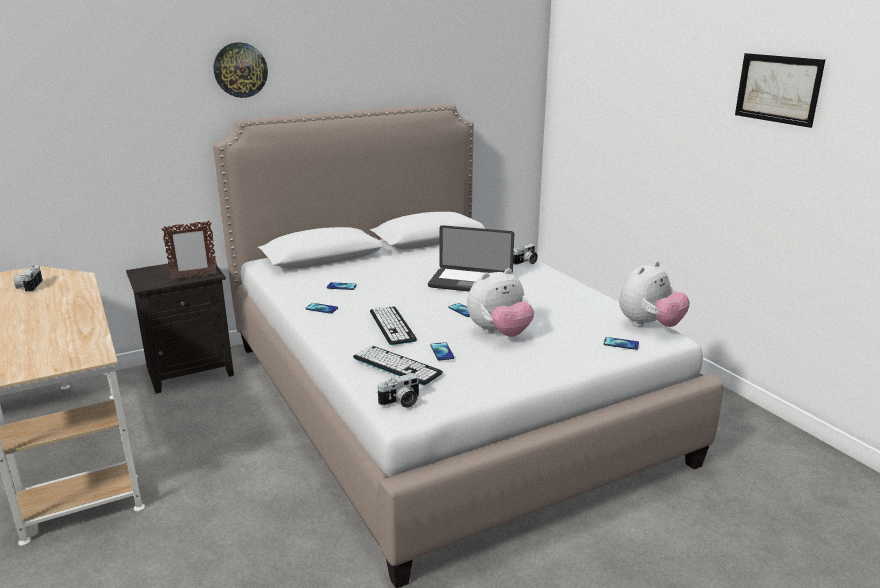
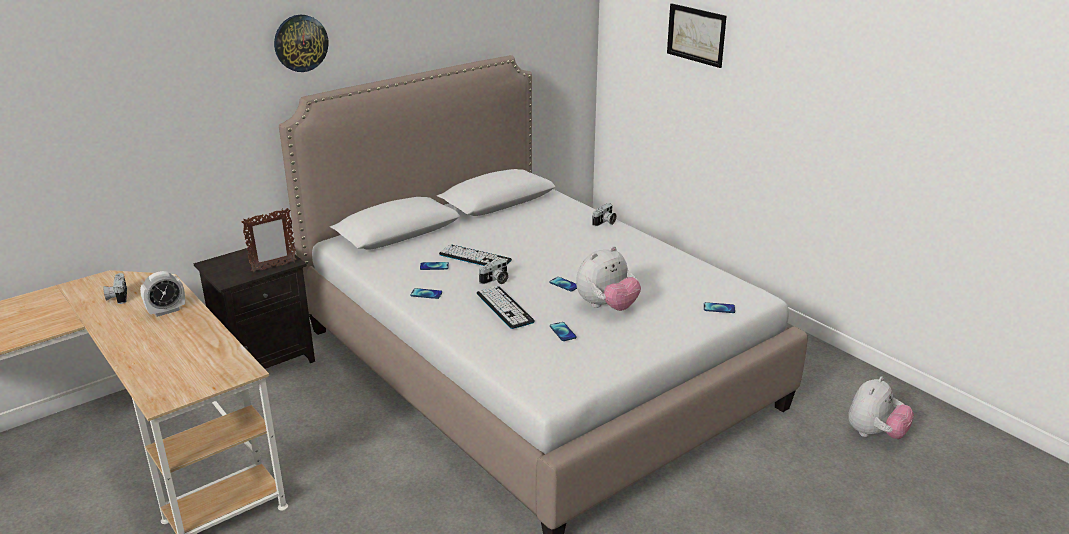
camera: 10 degrees left, 5 degrees up
(63, 301) = (166, 311): none -> alarm clock
(397, 365) = (527, 350): keyboard -> keyboard (475, 257)
(401, 402) = (545, 386): camera -> camera (495, 281)
(470, 283) = (559, 252): laptop -> none
(649, 325) = (739, 286): plush toy -> plush toy (874, 434)
(778, 89) = (841, 55): picture -> picture (696, 35)

